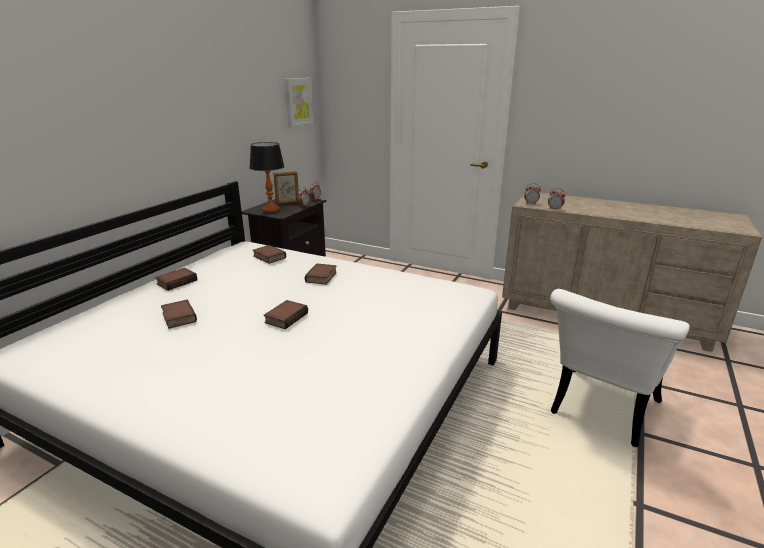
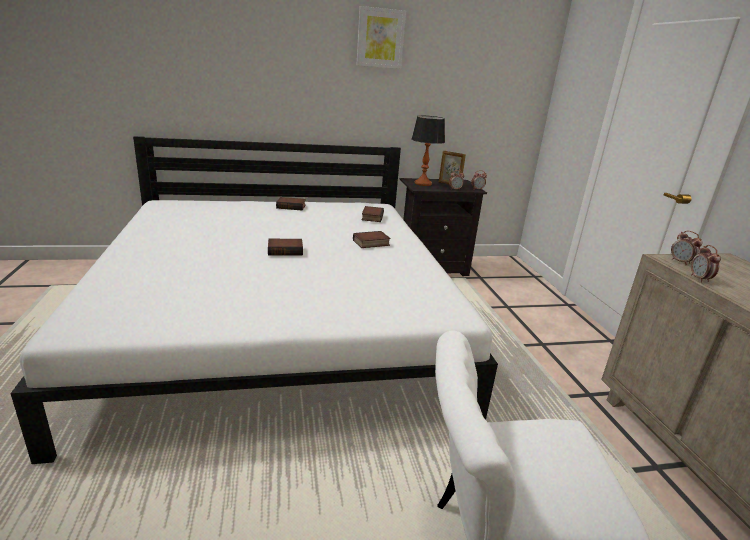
camera: 50 degrees right, 0 degrees up
(178, 317) = (245, 222): book -> none
(298, 102) = (516, 88): picture -> picture (380, 38)

